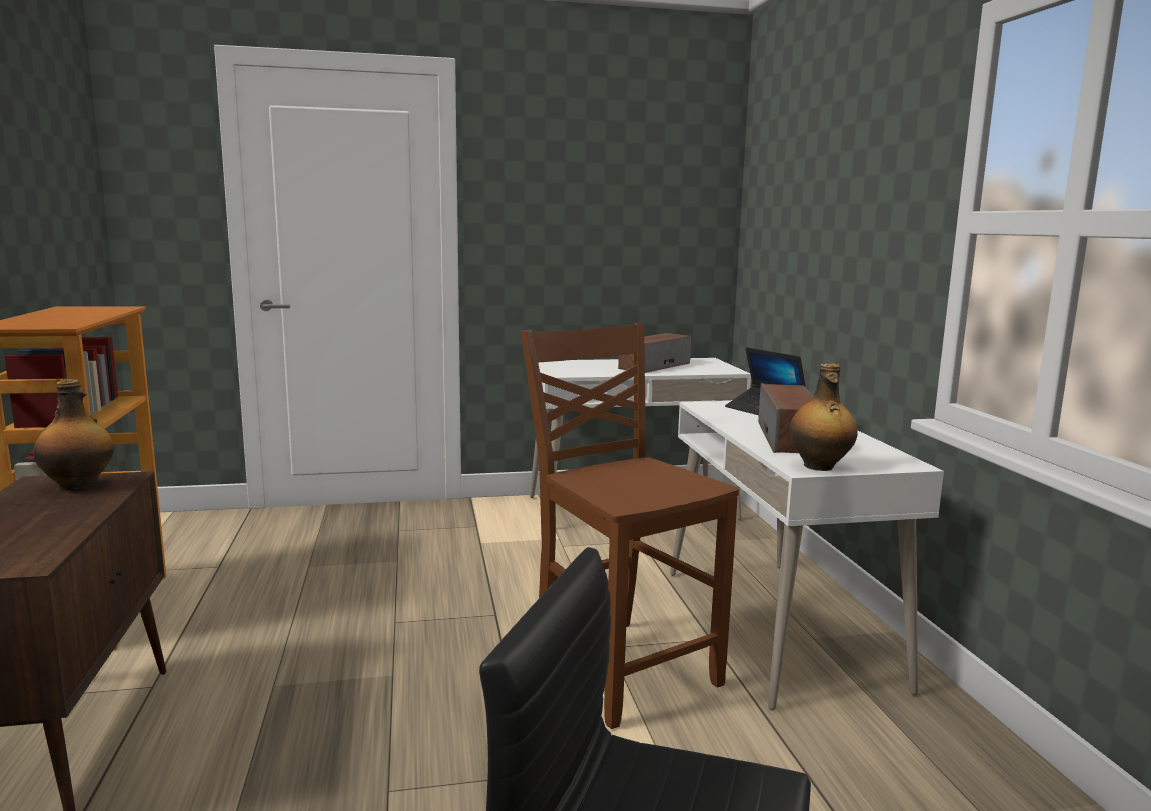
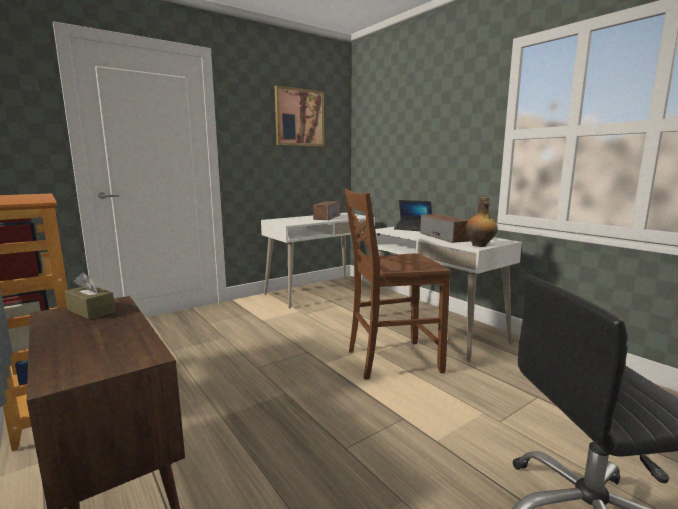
camera: 25 degrees left, 0 degrees up
(79, 486) = (91, 311): bottle -> brown tissue box
(621, 666) = (391, 360): brown chair -> brown chair turned 45 degrees counterclockwise
(623, 171) = (299, 117): none -> picture

